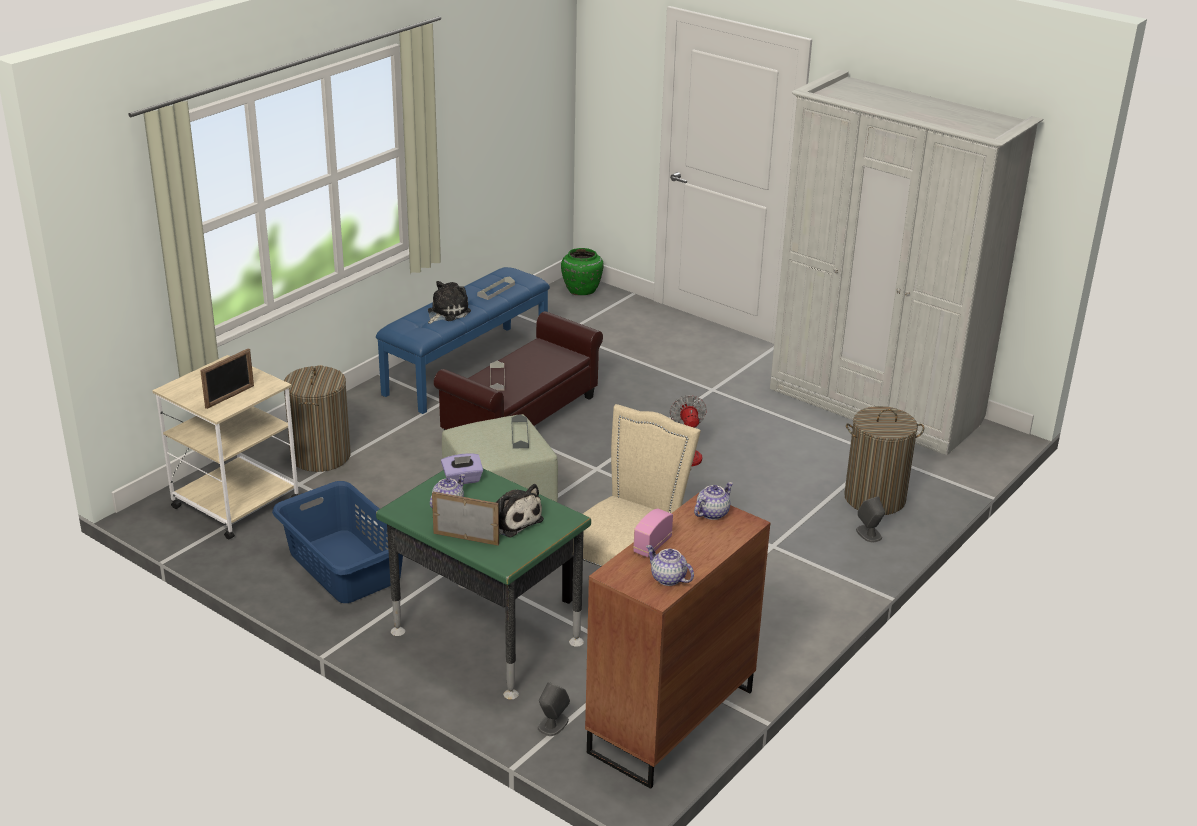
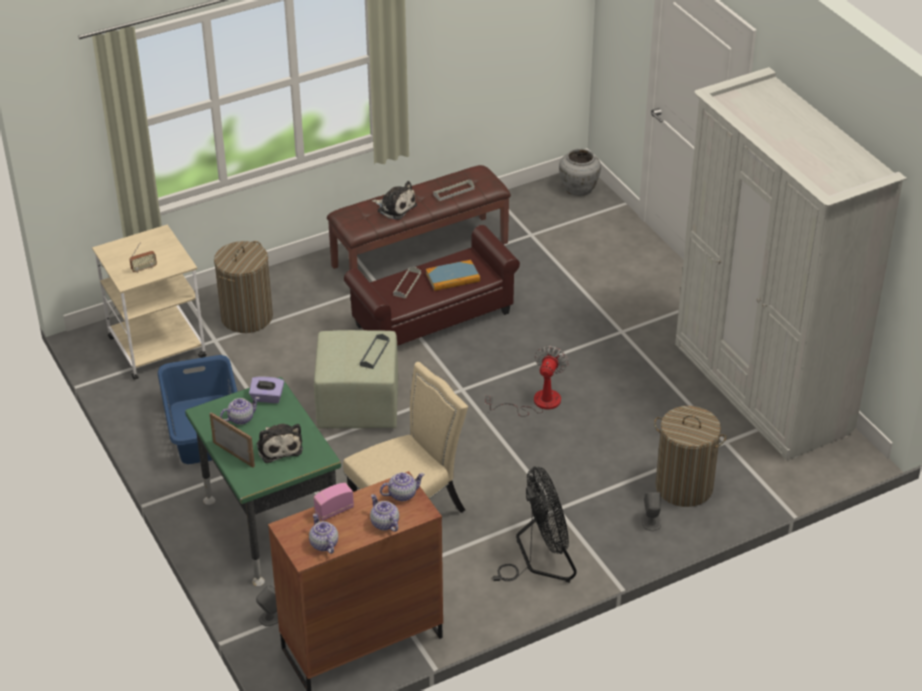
camera: 25 degrees right, 10 degrees up
(230, 397) = (144, 269): picture frame -> radio
(446, 312) = (395, 207): plush toy -> plush toy turned 60 degrees clockwise
(466, 368) = (420, 253): blue bench -> brown bench
(539, 364) = (452, 277): none -> book
(582, 290) = (579, 189): green vase -> grey vase
(716, 543) = (384, 523): none -> teapot
(785, 590) = (537, 554): none -> black fan

